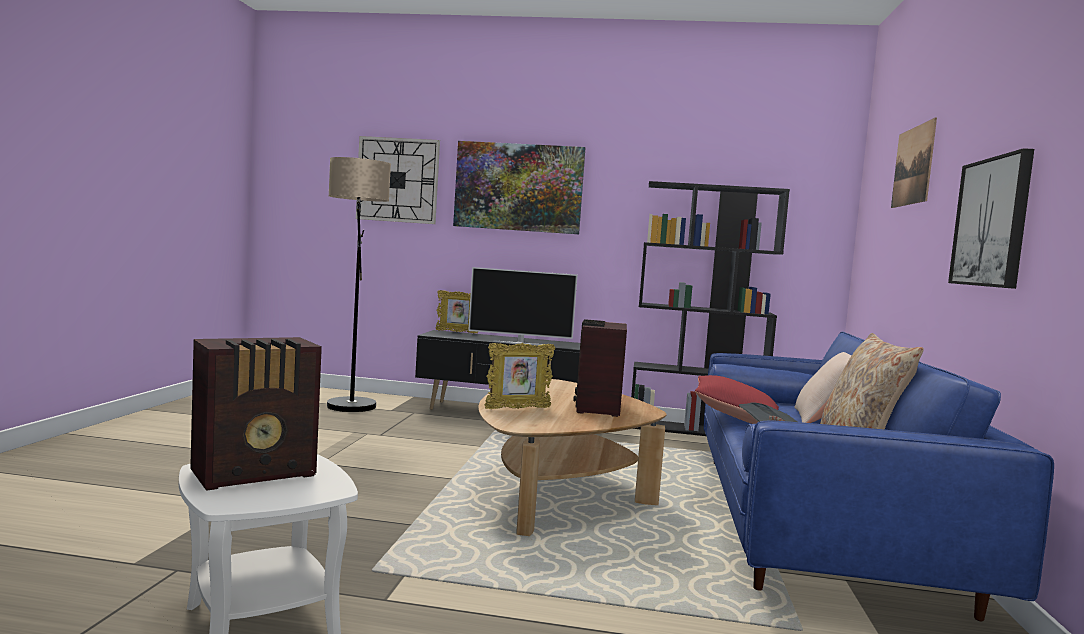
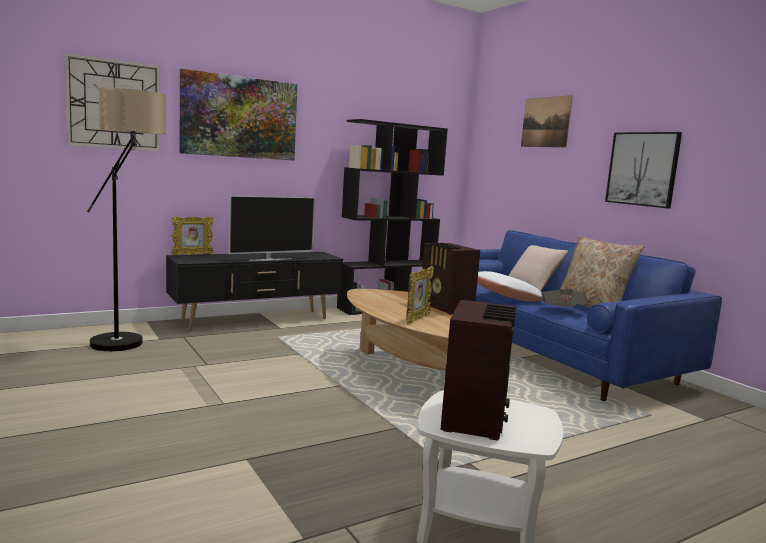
camera: 40 degrees left, 5 degrees up
(736, 418) = (506, 298): red pillow -> white pillow

